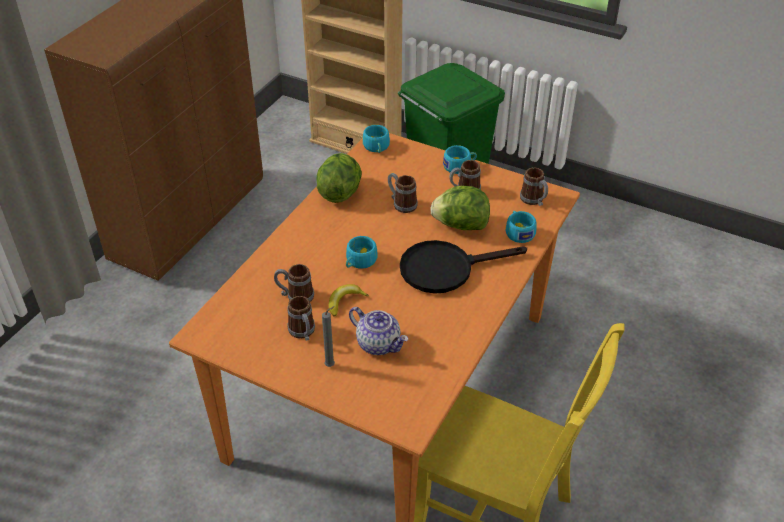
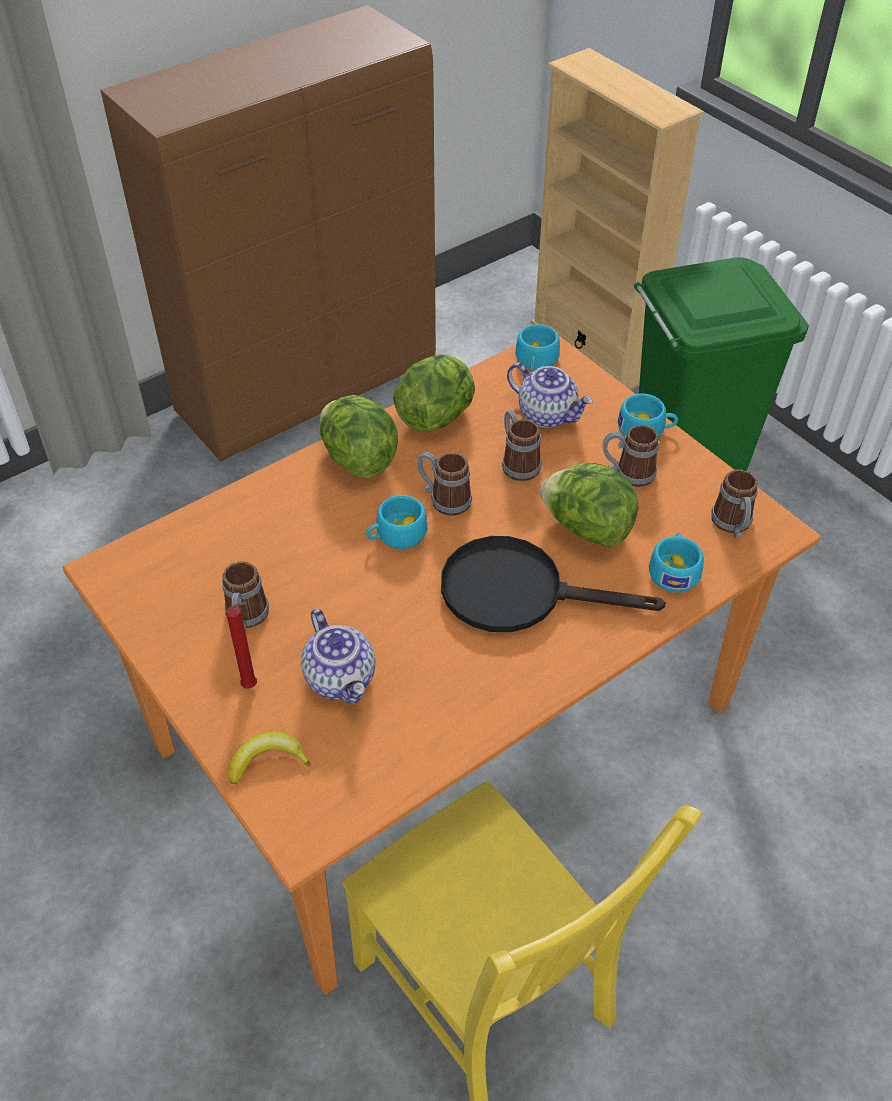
camera: 25 degrees right, 5 degrees up
(295, 296) = (271, 557): mug -> mug (444, 499)
(309, 229) = (358, 459): none -> lettuce
(331, 365) = (252, 686): grey candle -> red candle
(345, 302) = (335, 592): banana -> banana (267, 761)
(401, 173) = (548, 414): none -> teapot

